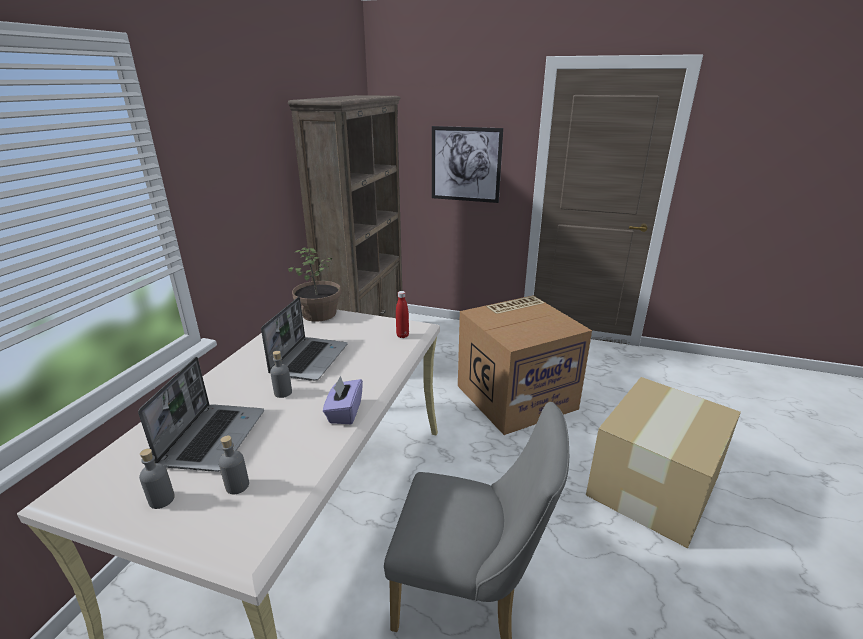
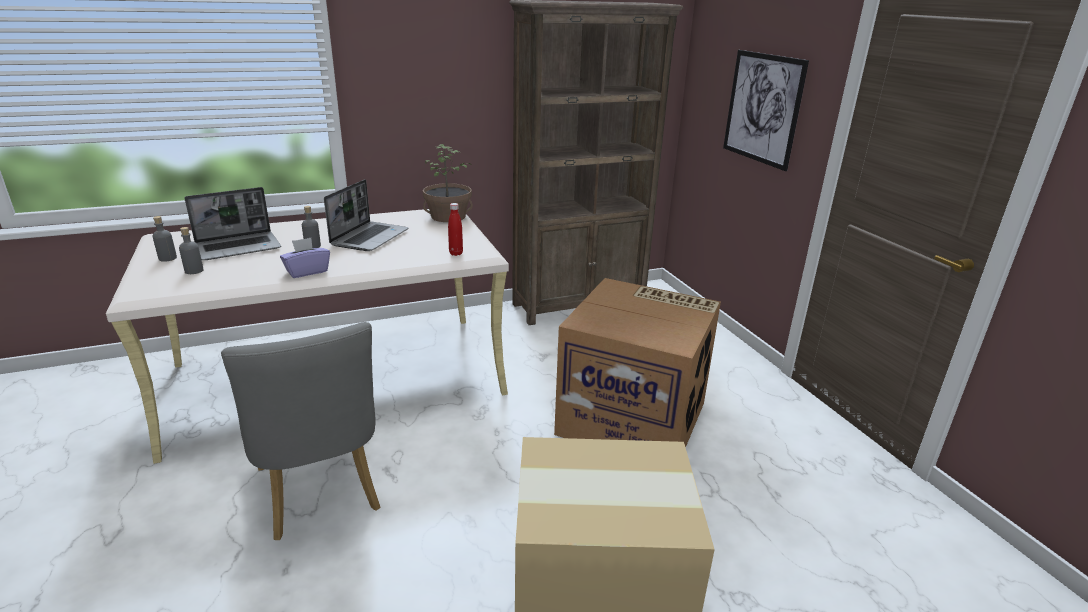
camera: 50 degrees right, 0 degrees up
(309, 359) = (370, 237): laptop -> laptop turned 45 degrees counterclockwise

